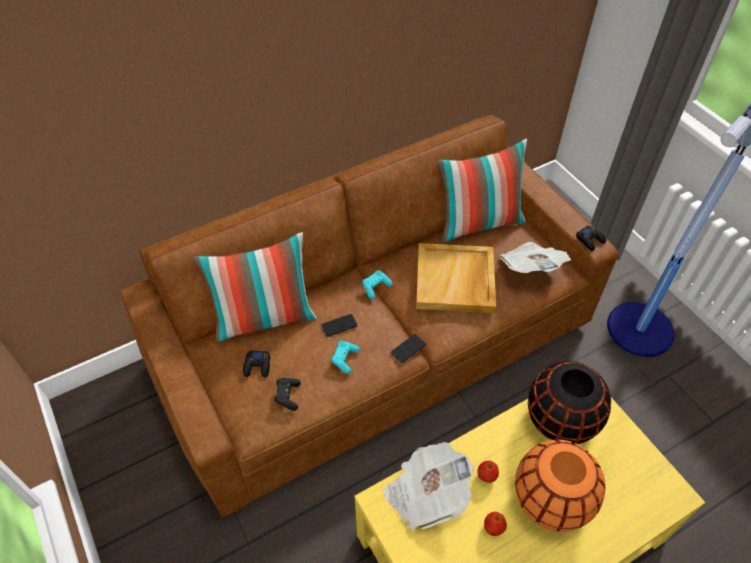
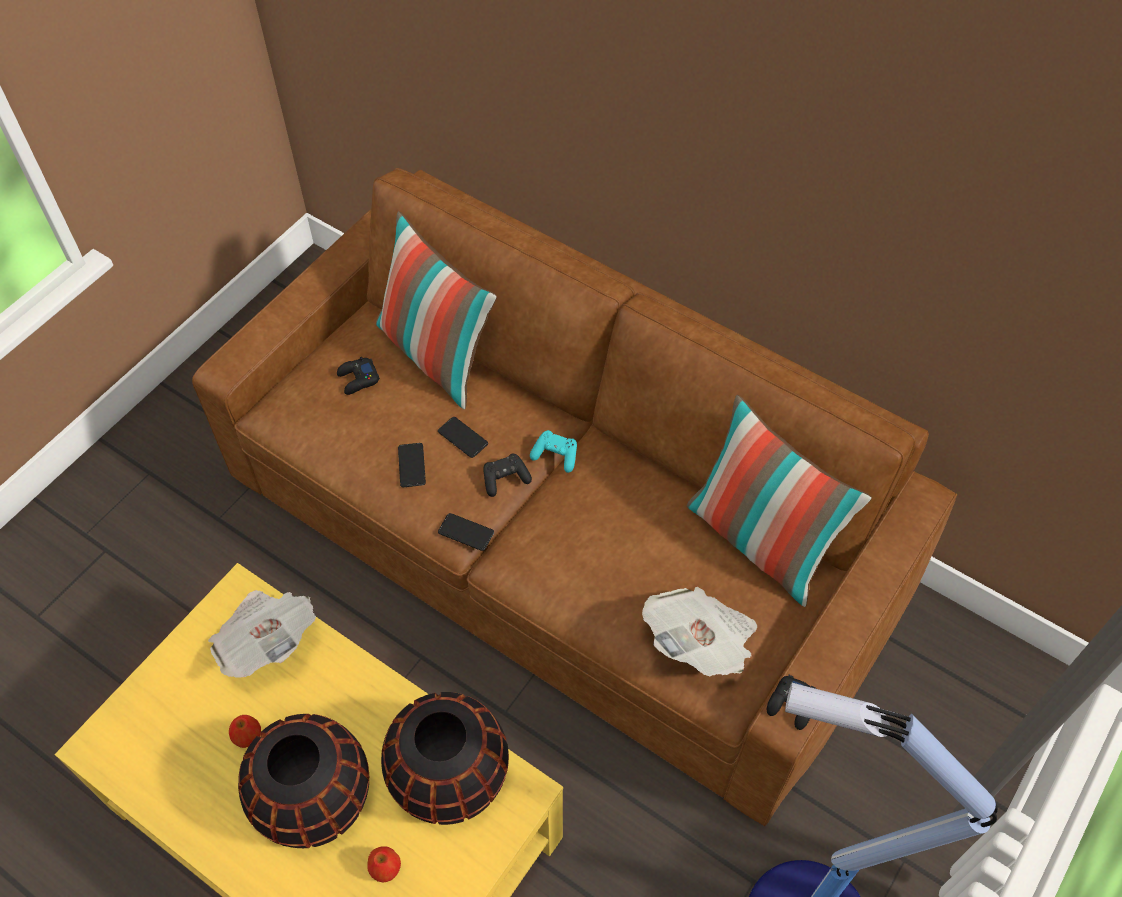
camera: 65 degrees right, 5 degrees up
(287, 396) = (329, 428): black game controller -> black game controller (505, 479)
(344, 359) = (411, 465): turquoise game controller -> phone
(455, 281) = (616, 547): beige tray -> none
(486, 476) = (320, 705): apple -> apple (386, 868)
(551, 500) = (314, 799): orange vase -> black vase

